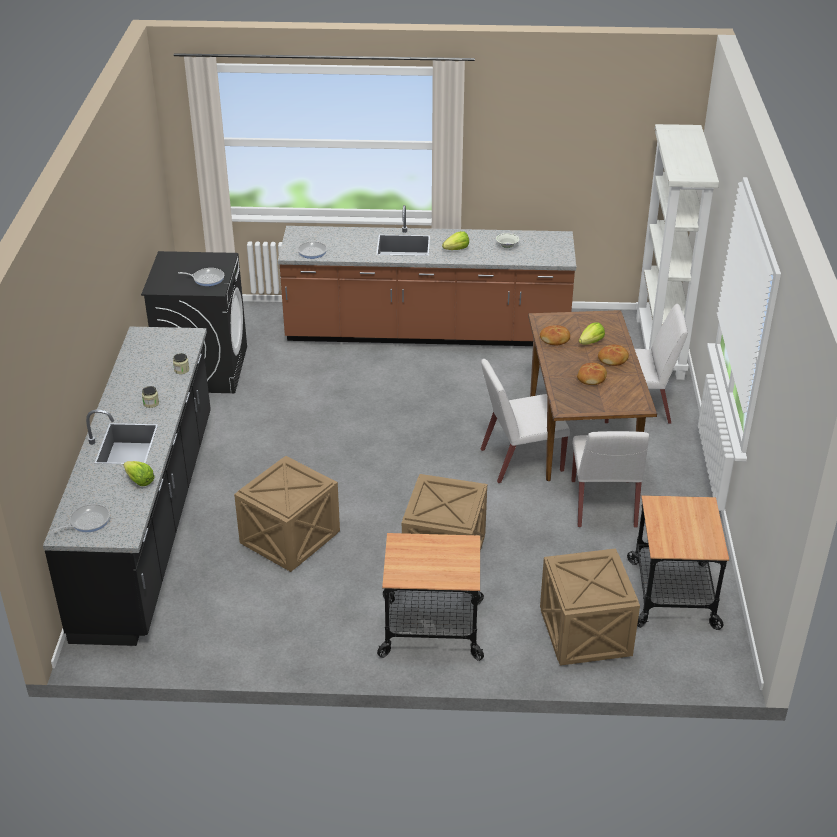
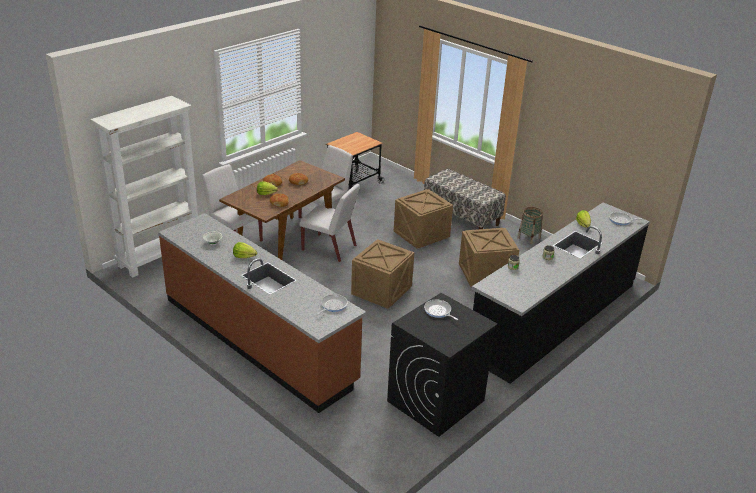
camera: 140 degrees left, 5 degrees down
(289, 650) = (528, 238): none -> basket
(431, 629) = (461, 217): cart -> bench
(584, 631) = (403, 190): crate -> crate (381, 291)

